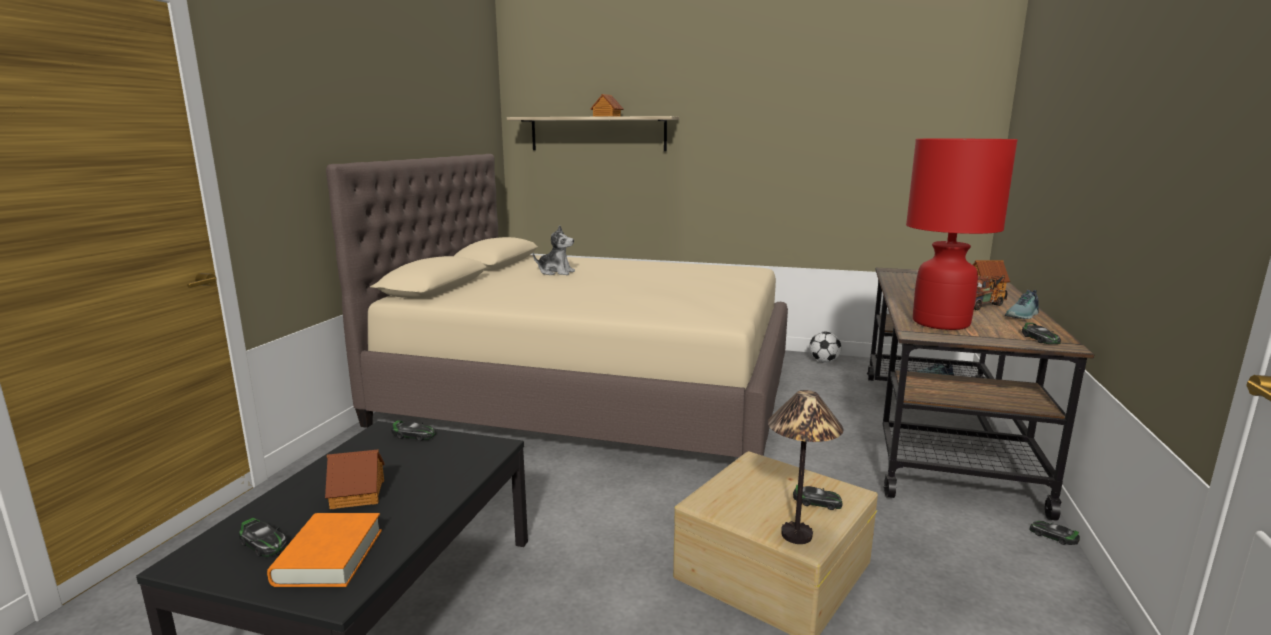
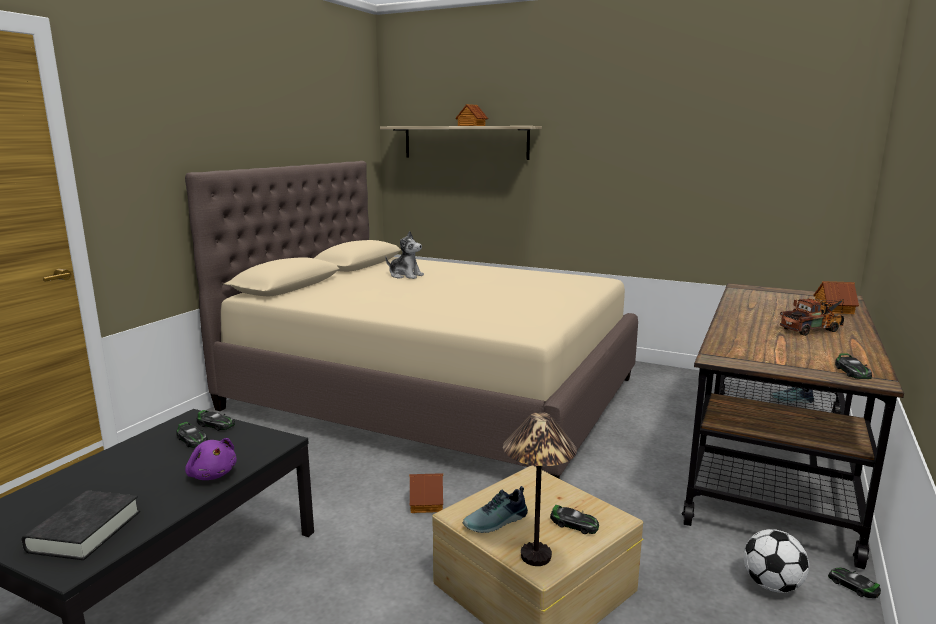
camera: 10 degrees right, 0 degrees up
(263, 543) = (40, 513): toy car -> toy car (192, 439)
(329, 557) = (85, 531): orange book -> black book
(359, 494) = (140, 475): toy house -> toy house (427, 503)
(440, 485) = (212, 474): none -> purple plush toy
(824, 361) = (678, 376): football -> football (771, 585)
(940, 323) = (752, 347): red table lamp -> none
(1023, 315) = (853, 344): shoe -> shoe (497, 522)

